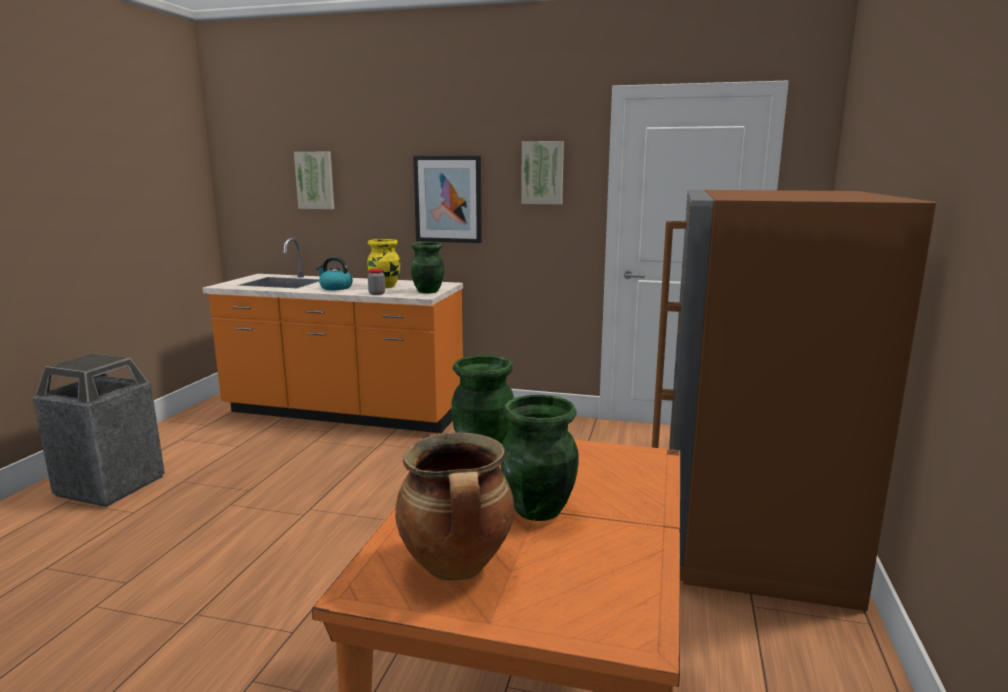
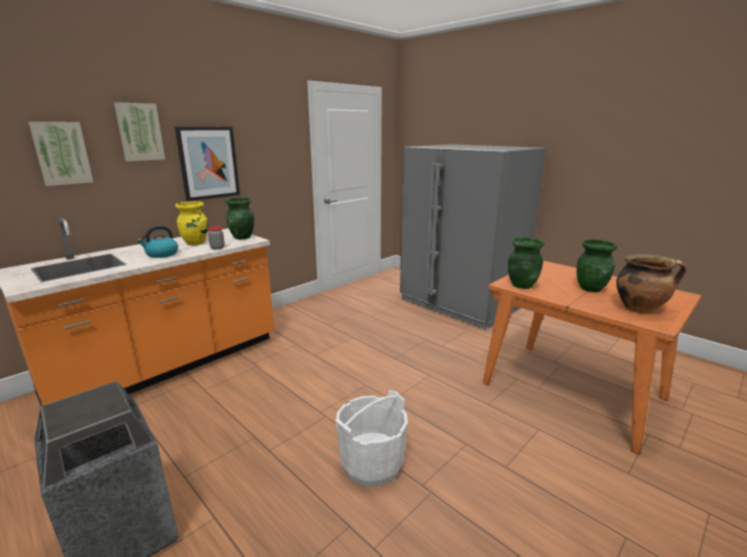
camera: 60 degrees left, 5 degrees up
(227, 568) = (371, 463): none -> white bucket
(542, 172) = (274, 139): picture -> picture (139, 132)
(747, 532) = (460, 303): brown fridge -> grey fridge

